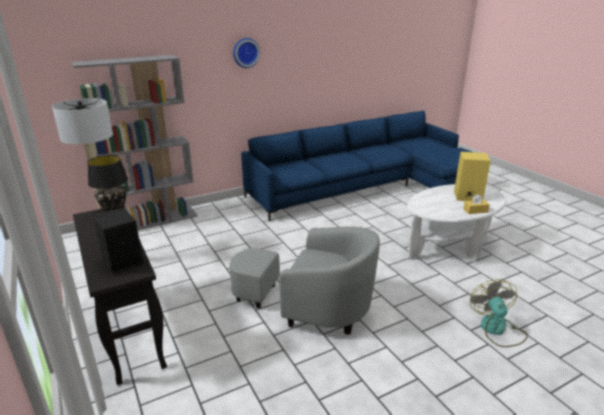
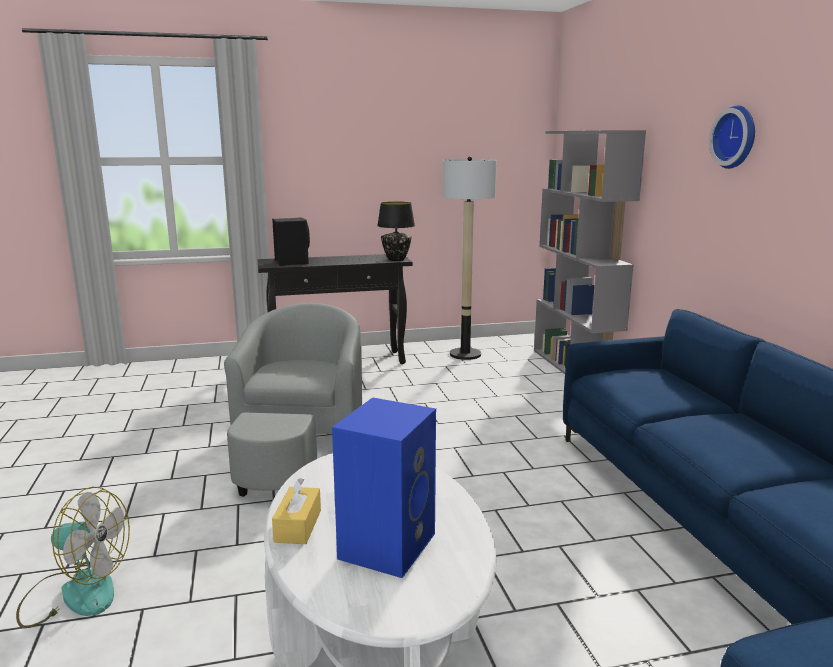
camera: 105 degrees right, 10 degrees down
(310, 306) = (298, 443): grey armchair -> grey armchair turned 150 degrees clockwise
(467, 196) = (386, 544): yellow speaker -> blue speaker

